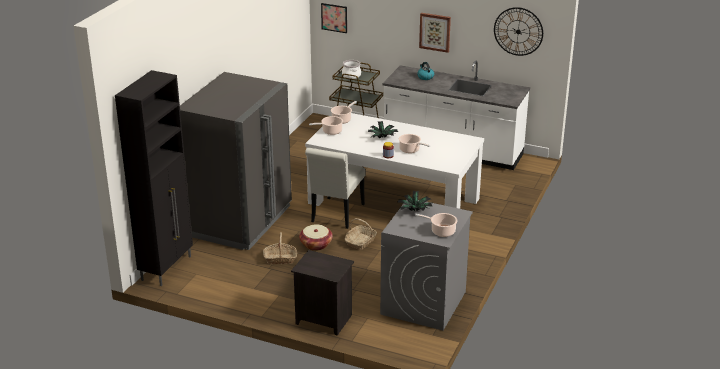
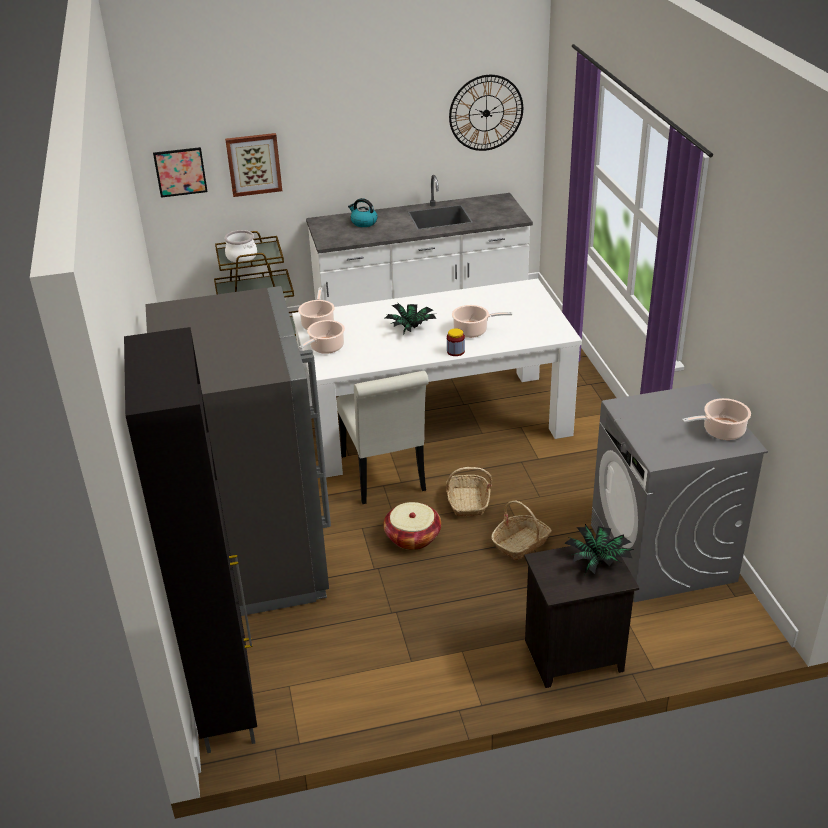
camera: 35 degrees left, 5 degrees up
(280, 259) = (390, 588): basket -> basket (521, 543)
(415, 211) = (642, 416): potted plant -> potted plant (598, 562)
(435, 32) = (357, 149): picture -> picture (254, 164)

